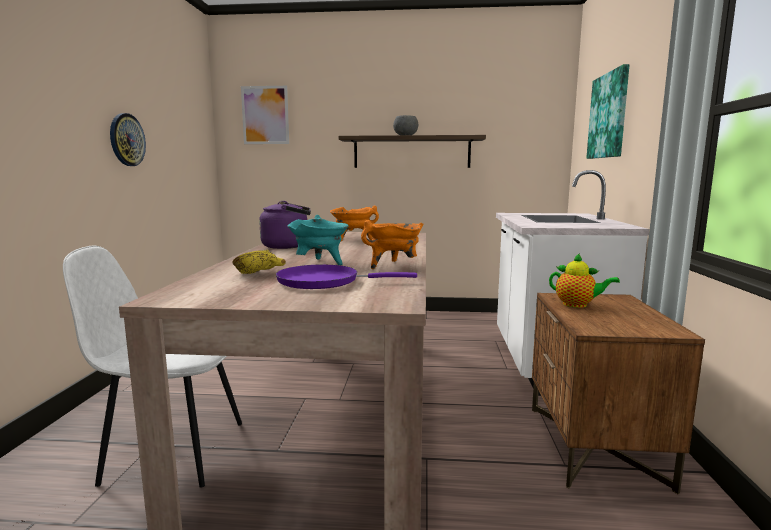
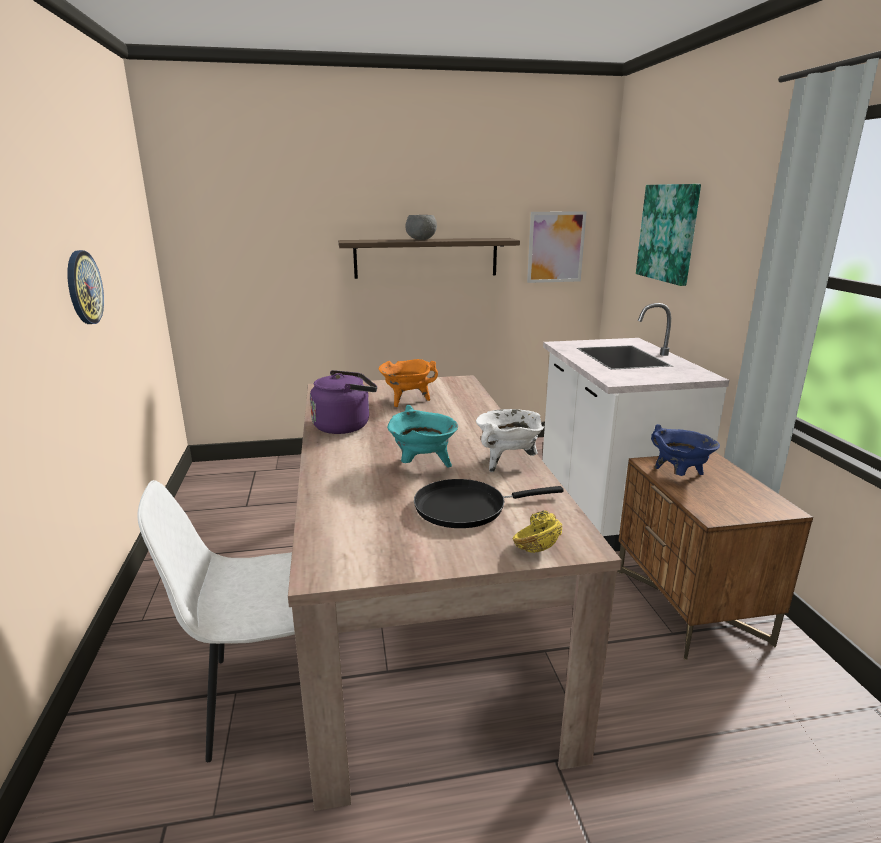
camera: 15 degrees left, 10 degrees up
(260, 272) = (375, 495): yellow bowl -> yellow bowl (538, 541)
(265, 115) = (228, 210): picture -> picture (556, 247)
(324, 282) = (466, 508): purple frying pan -> black frying pan
(393, 266) = (508, 462): orange cooking pot -> white cooking pot
(577, 305) = (679, 476): teapot -> blue cooking pot

